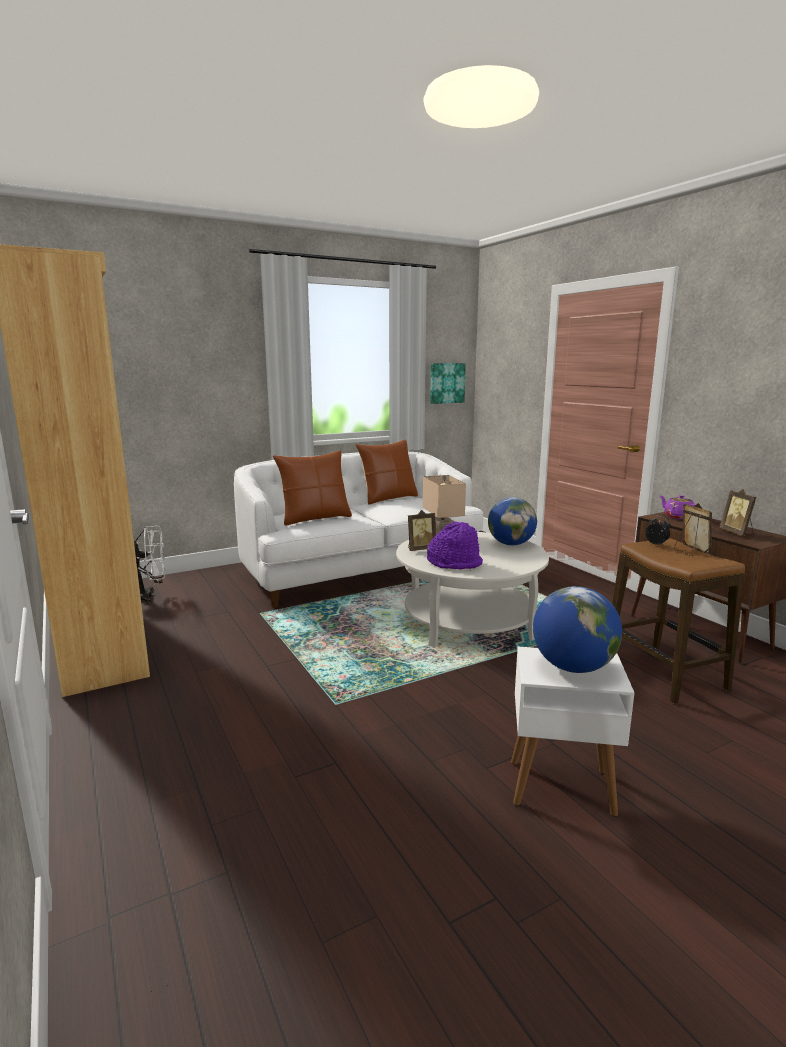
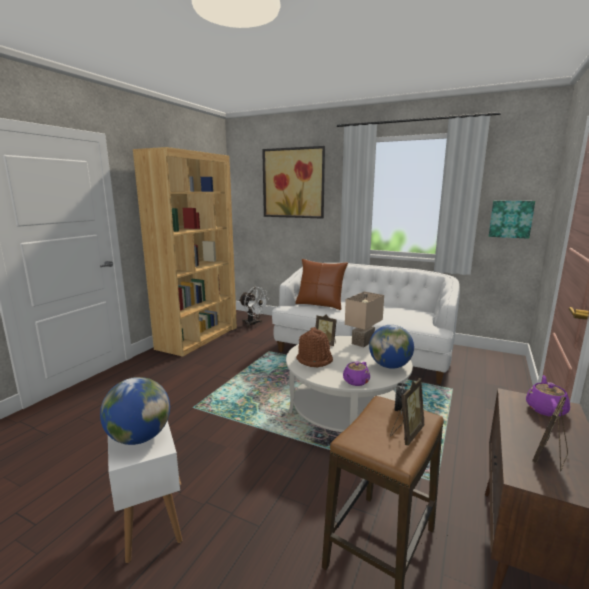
camera: 55 degrees right, 0 degrees up
(168, 337) = (293, 183): none -> picture
(388, 498) = (401, 306): brown pillow -> none
(455, 563) = (314, 359): purple hat -> brown hat
(527, 562) = (355, 381): none -> purple teapot

